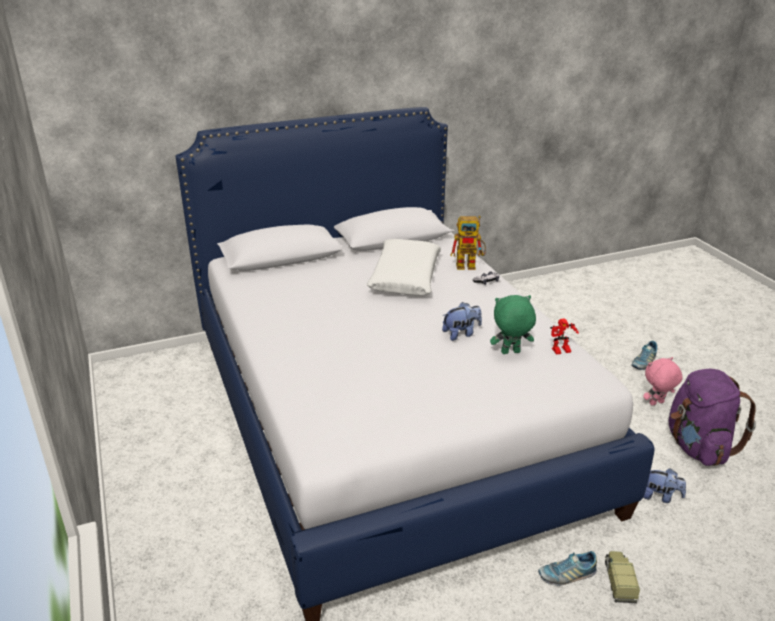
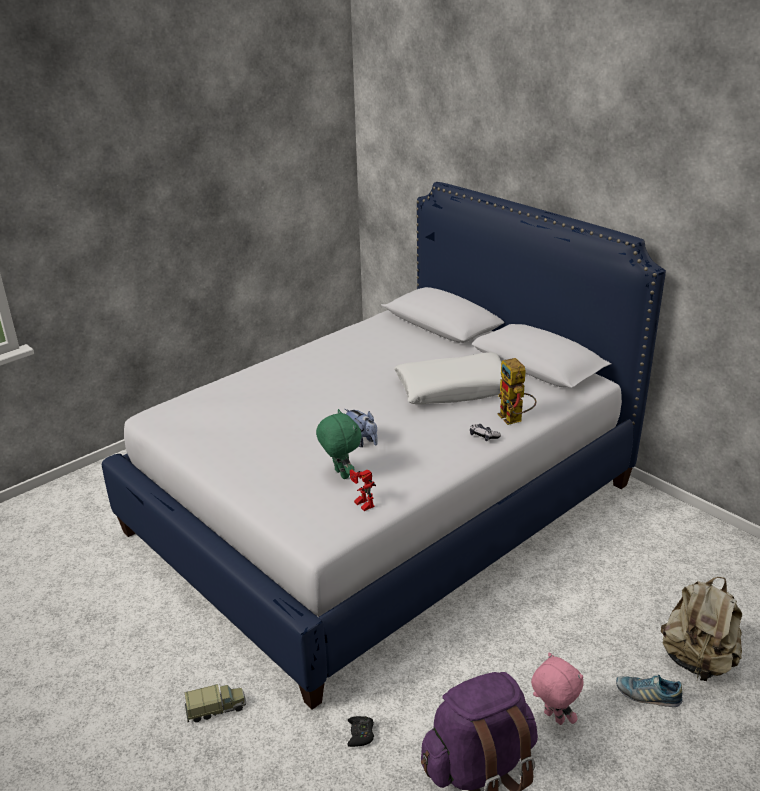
camera: 70 degrees right, 0 degrees up
(566, 575) = (214, 668): shoe -> none
(618, 336) = (697, 661): none -> beige backpack
(660, 496) = (360, 734): plush toy -> black game controller

